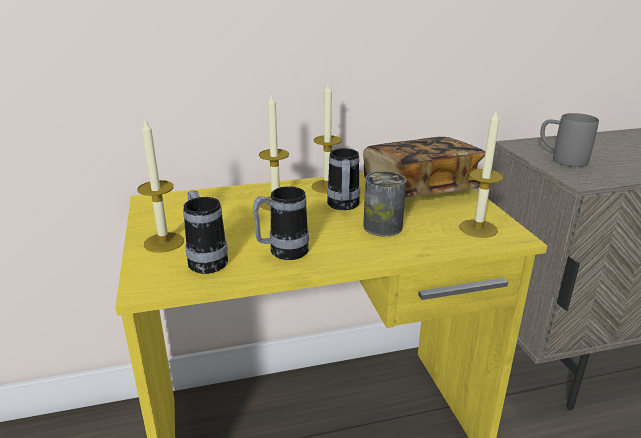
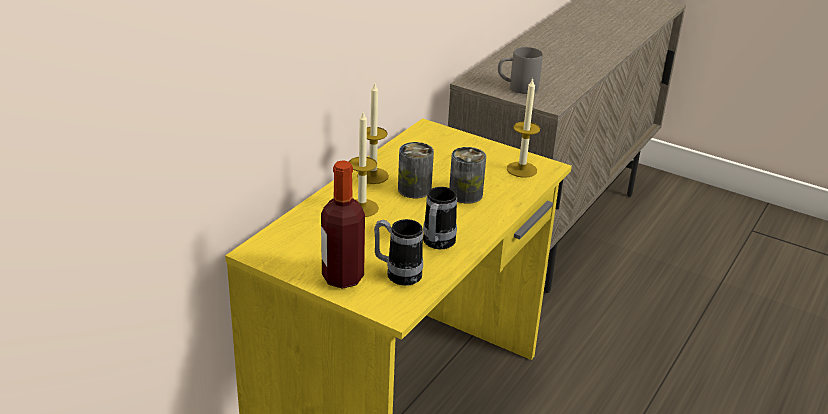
camera: 45 degrees left, 5 degrees up
(164, 242) = (342, 277): candle -> bottle
(343, 207) = (414, 189): mug -> can
(419, 189) = (441, 151): book -> none

